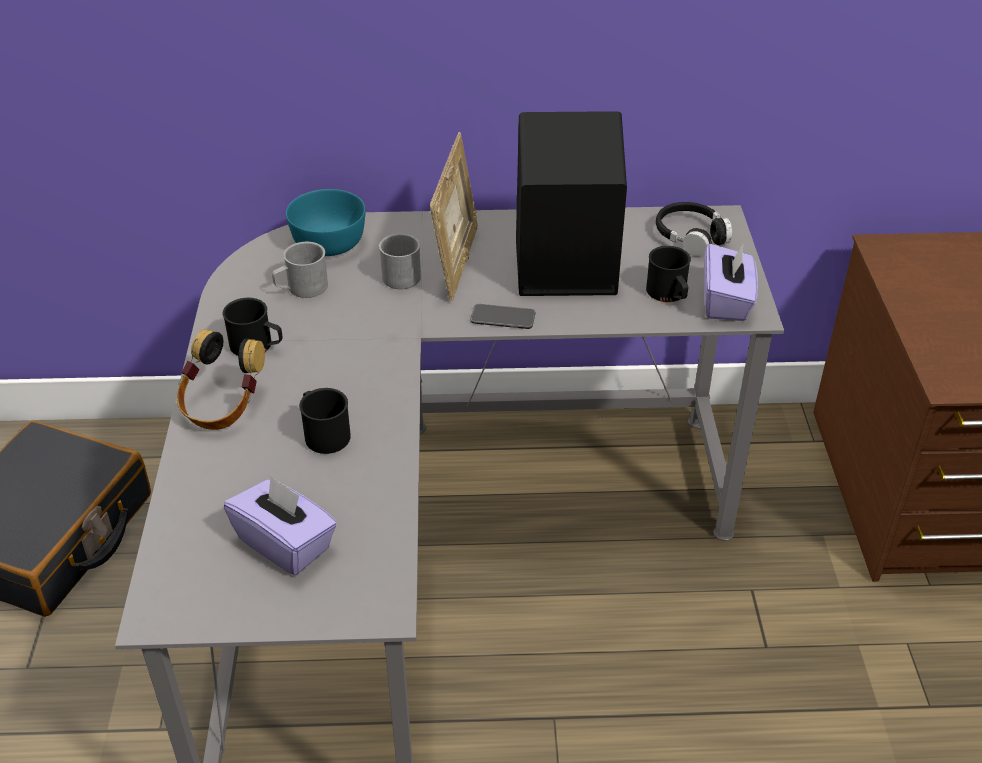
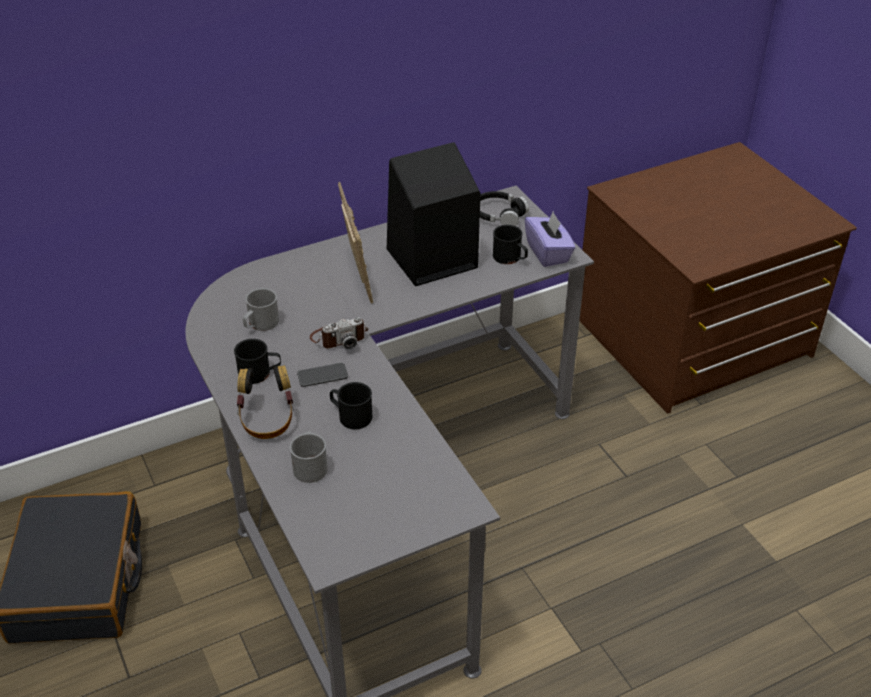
camera: 25 degrees left, 0 degrees up
(286, 544) = (378, 492): purple tissue box -> none
(329, 242) = (255, 285): turquoise bowl -> none
(381, 331) = (339, 337): none -> camera
(404, 274) = (326, 293): grey mug -> grey mug (310, 465)
(503, 318) = (414, 304): phone -> phone (322, 375)

